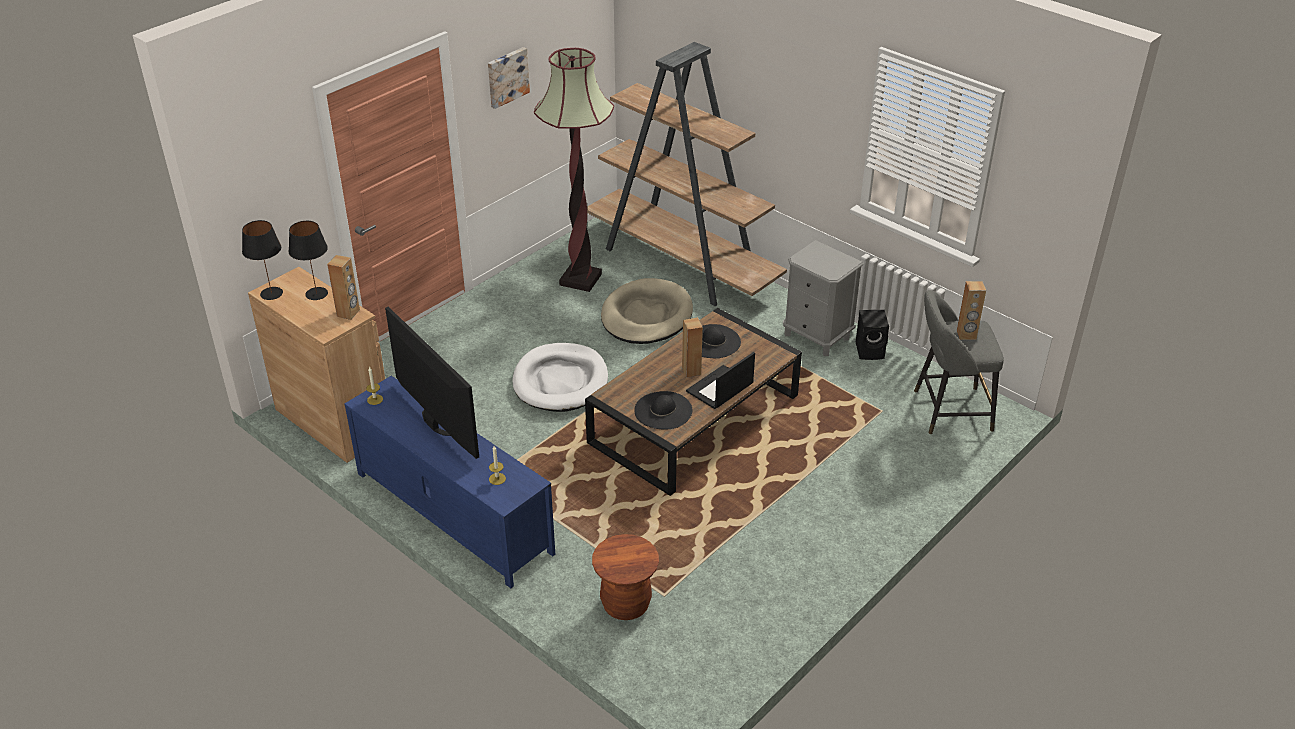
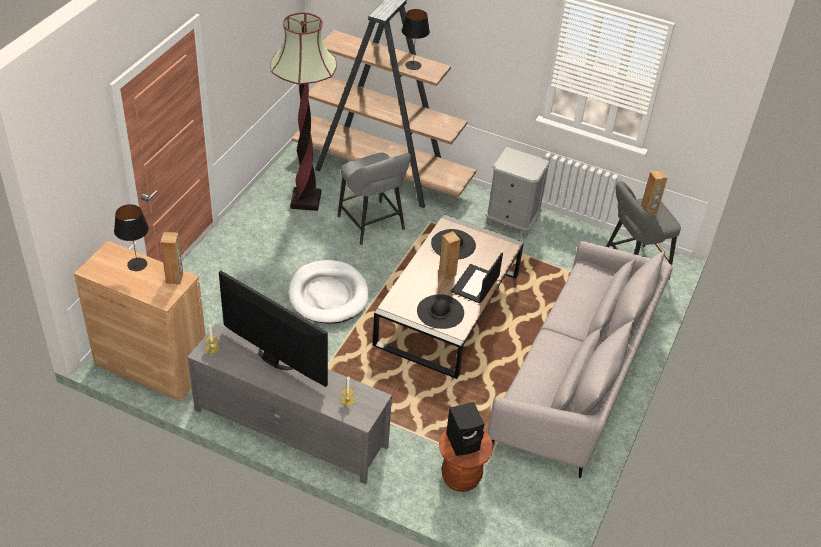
camera: 20 degrees left, 5 degrees up
(272, 293) = (96, 270): black table lamp -> black table lamp (413, 65)
(453, 512) = (290, 428): blue tv stand -> grey tv stand
(507, 77) = (238, 42): picture -> none
(646, 316) = (373, 225): beige dog bed -> grey stool
(823, 520) = (578, 376): none -> grey sofa
(871, 351) = (556, 227): black speaker -> black speaker (464, 442)

